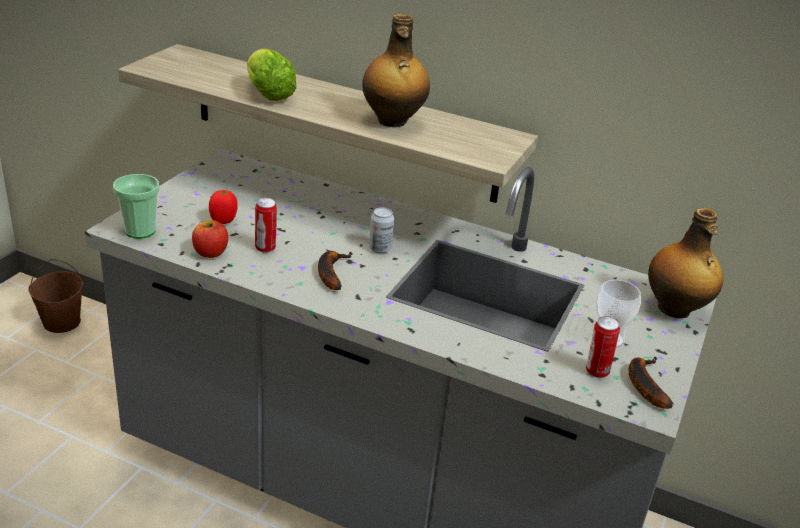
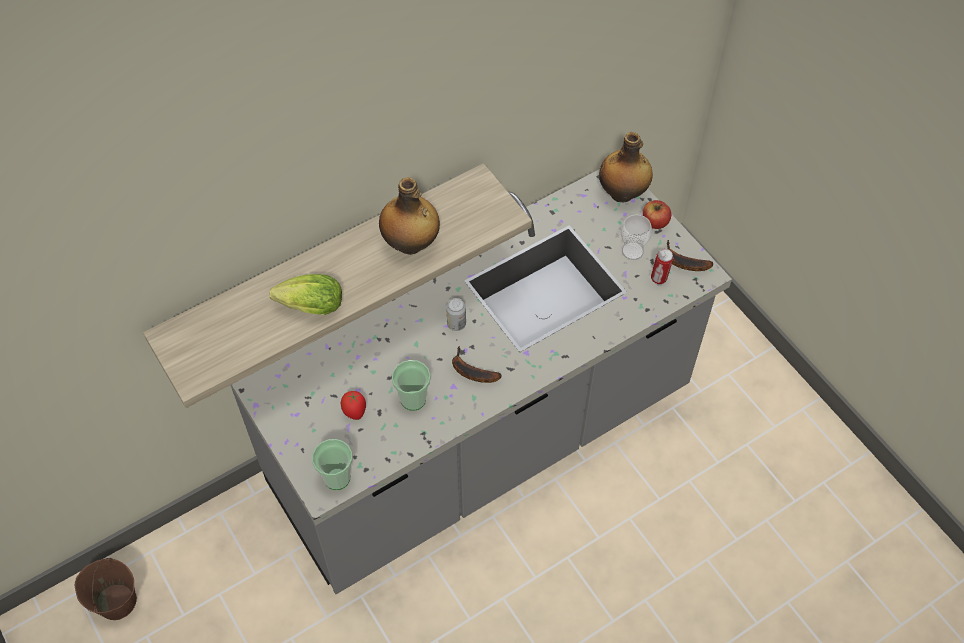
camera: 55 degrees left, 25 degrees up
(210, 252) = (398, 439): apple -> apple (655, 222)
(265, 248) = (413, 399): can -> cup

